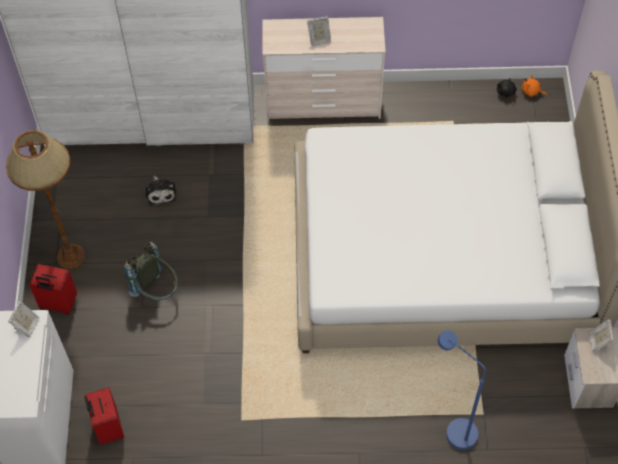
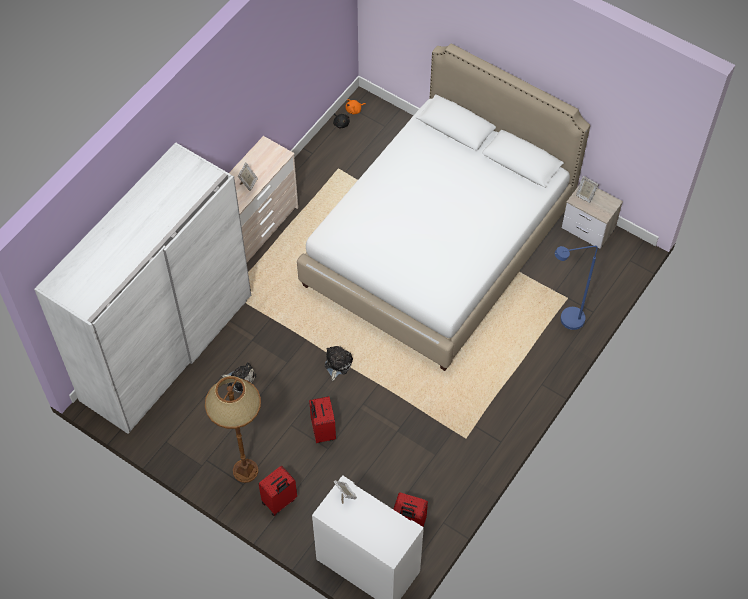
camera: 55 degrees left, 0 degrees up
(157, 291) = (322, 431): grey backpack -> red suitcase
(238, 257) = (337, 364): none -> plush toy

